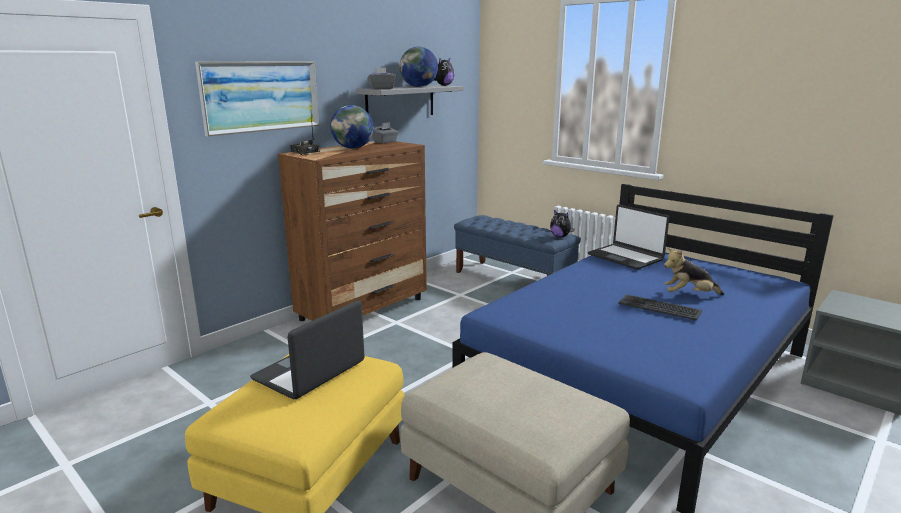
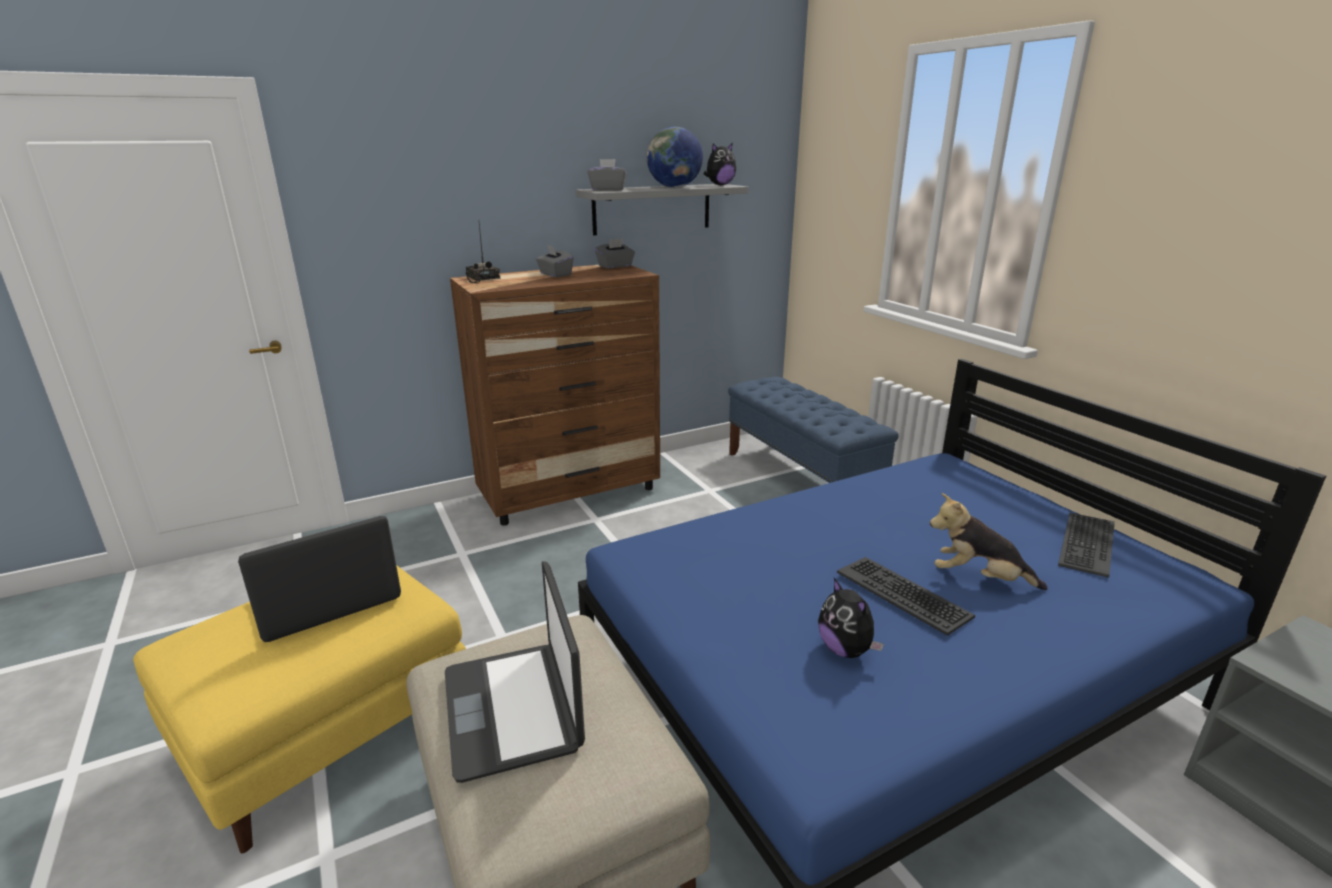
camera: 20 degrees right, 5 degrees up
(261, 96) = (424, 199): picture -> none
(353, 148) = (555, 274): globe -> grey tissue box
(560, 236) = (863, 428): plush toy -> plush toy (846, 649)
(625, 257) = (928, 483): laptop -> laptop (513, 709)
(725, 273) = (1085, 544): none -> keyboard

